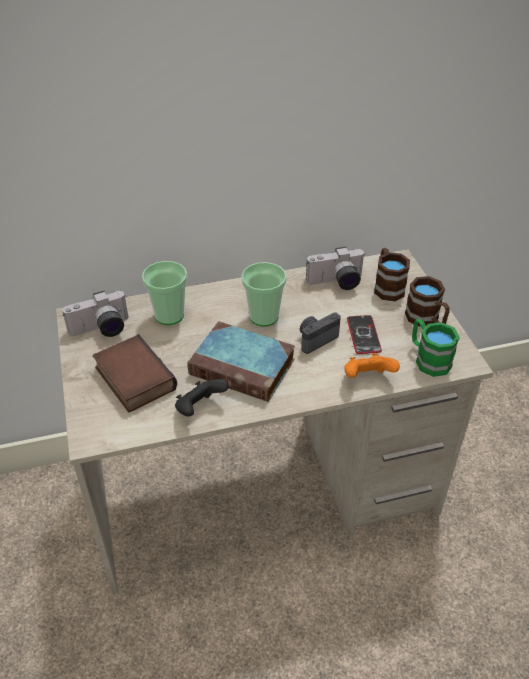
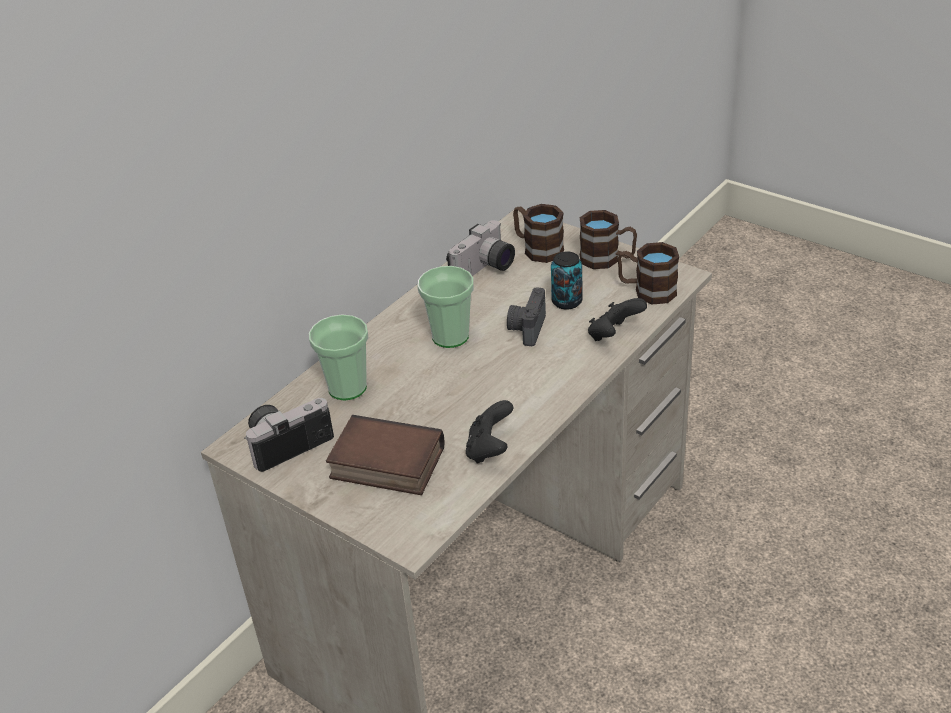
camera: 35 degrees left, 5 degrees down
(101, 330) = (287, 442): camera -> camera turned 150 degrees counterclockwise
(244, 367) = (487, 389): book -> none
(363, 335) = (567, 302): phone -> can
(367, 378) = (614, 335): orange game controller -> black game controller
(428, 358) = (646, 291): green mug -> brown mug

